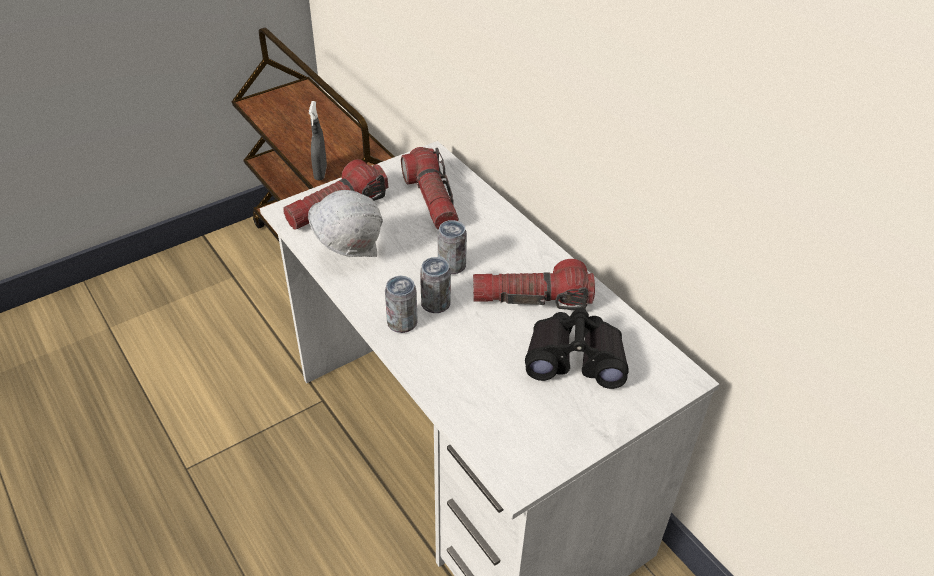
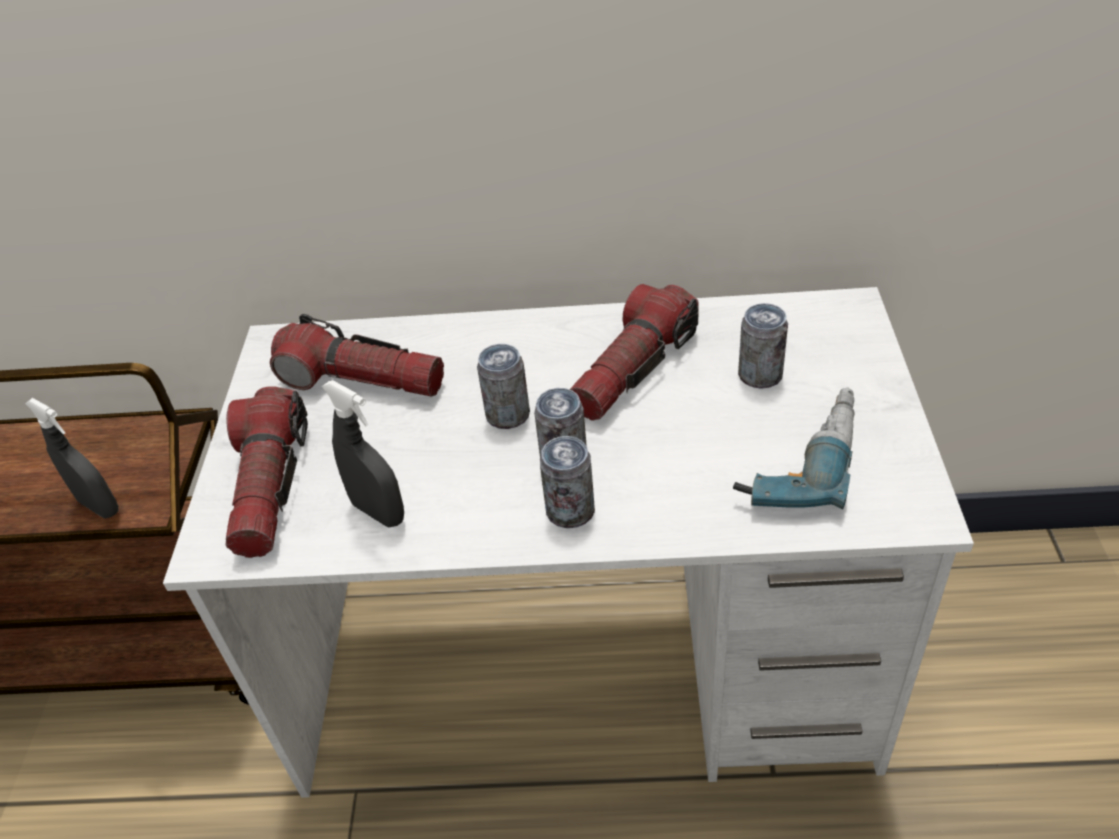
camera: 50 degrees left, 0 degrees up
(349, 253) = (378, 512): white hard hat -> grey spray bottle
(518, 403) = (799, 457): none -> power drill
(575, 358) = (760, 375): black binoculars -> can

